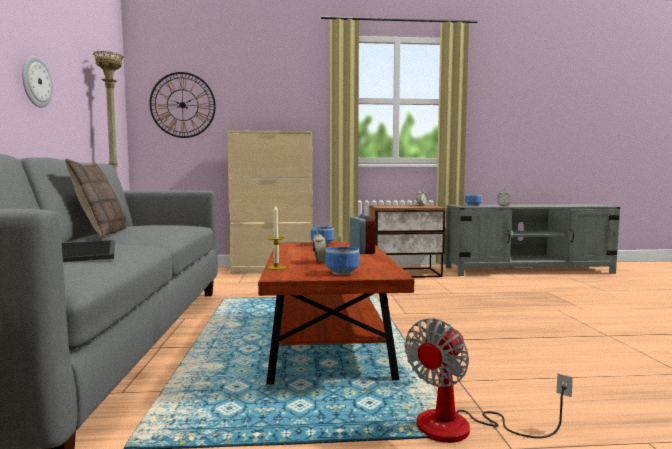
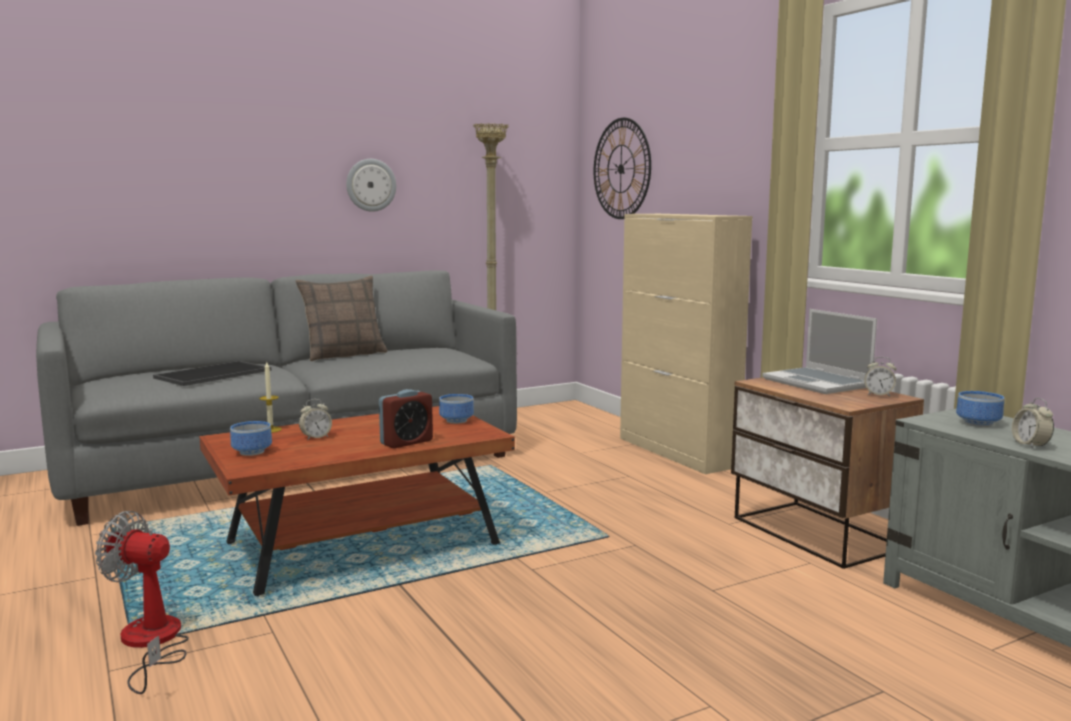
camera: 65 degrees right, 5 degrees up
(394, 205) = (818, 383): none -> laptop

